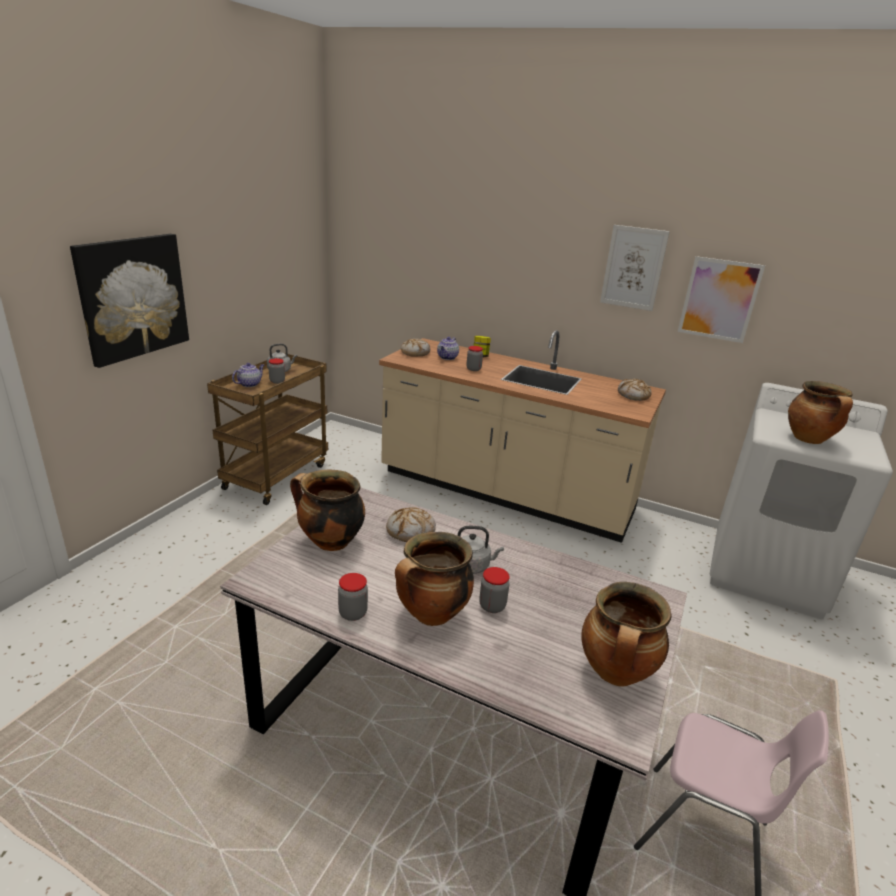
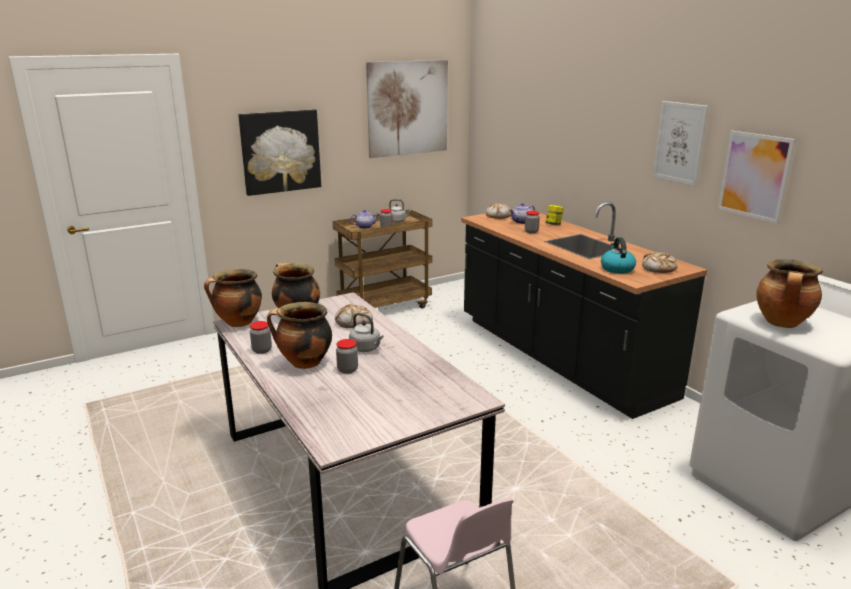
camera: 35 degrees right, 5 degrees down
(271, 227) = (407, 108): none -> picture
(505, 493) = (559, 357): beige counter -> black counter
(604, 402) = (617, 268): none -> kettle
(616, 673) = (375, 422): cooking pot -> cooking pot (238, 323)

